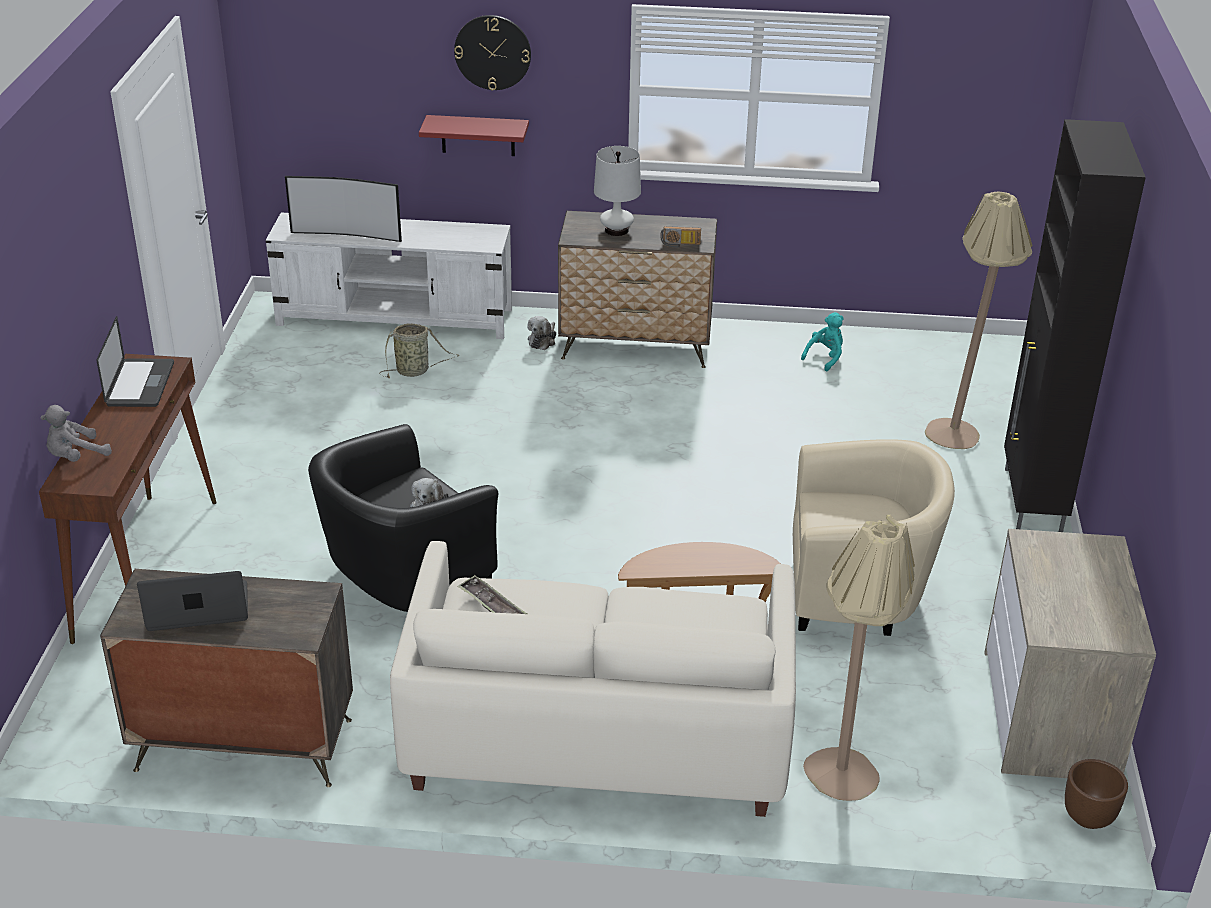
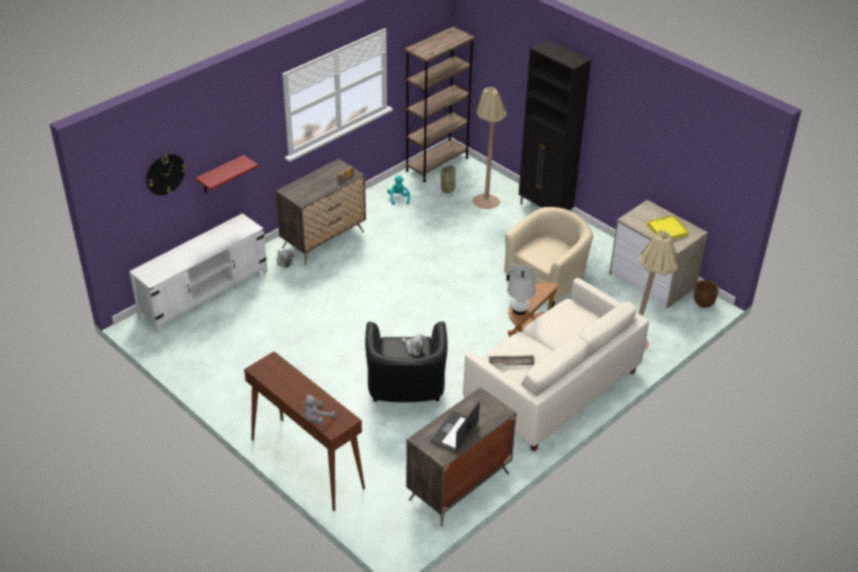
camera: 50 degrees left, 5 degrees up
(76, 457) = (316, 418): grey plush toy -> grey plush toy turned 45 degrees clockwise
(140, 384) = (278, 375): laptop -> none
(347, 235) = (182, 262): television -> none
(415, 371) = (257, 310): basket -> basket (448, 189)
(492, 52) = (223, 128): wall clock -> wall clock (165, 174)
(616, 230) = (311, 187): white table lamp -> white table lamp (519, 310)
(962, 349) = (437, 164): none -> brown bookcase
(1076, 600) = (667, 230): none -> yellow tray

